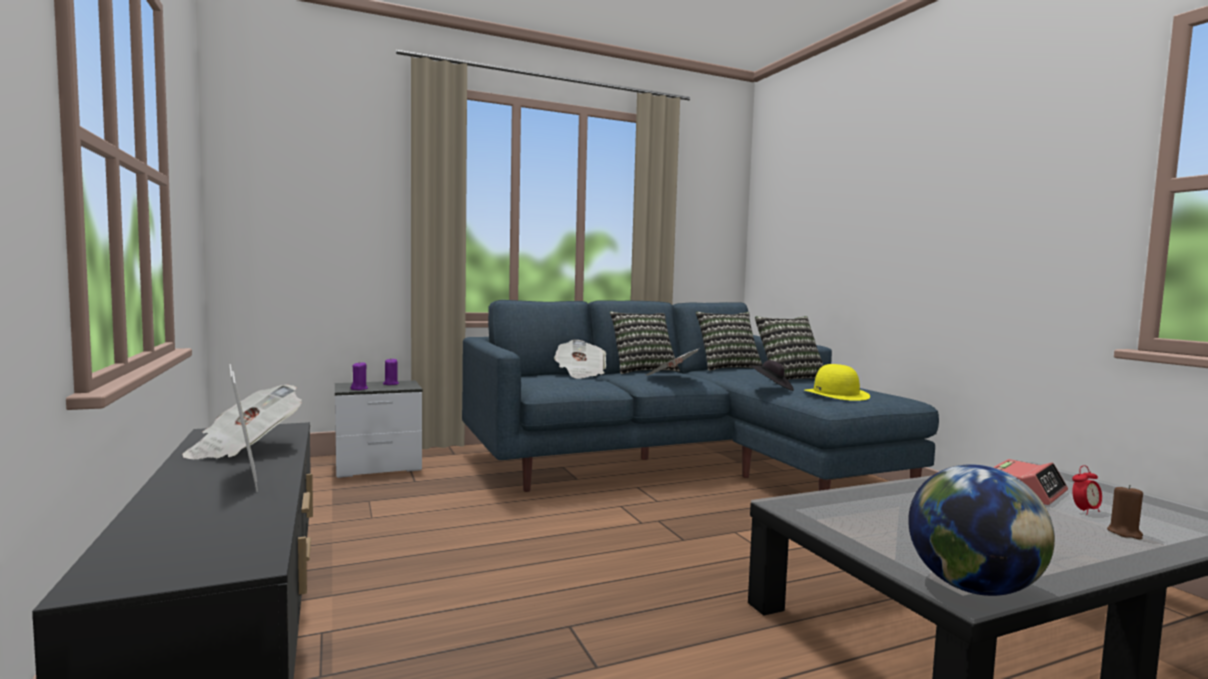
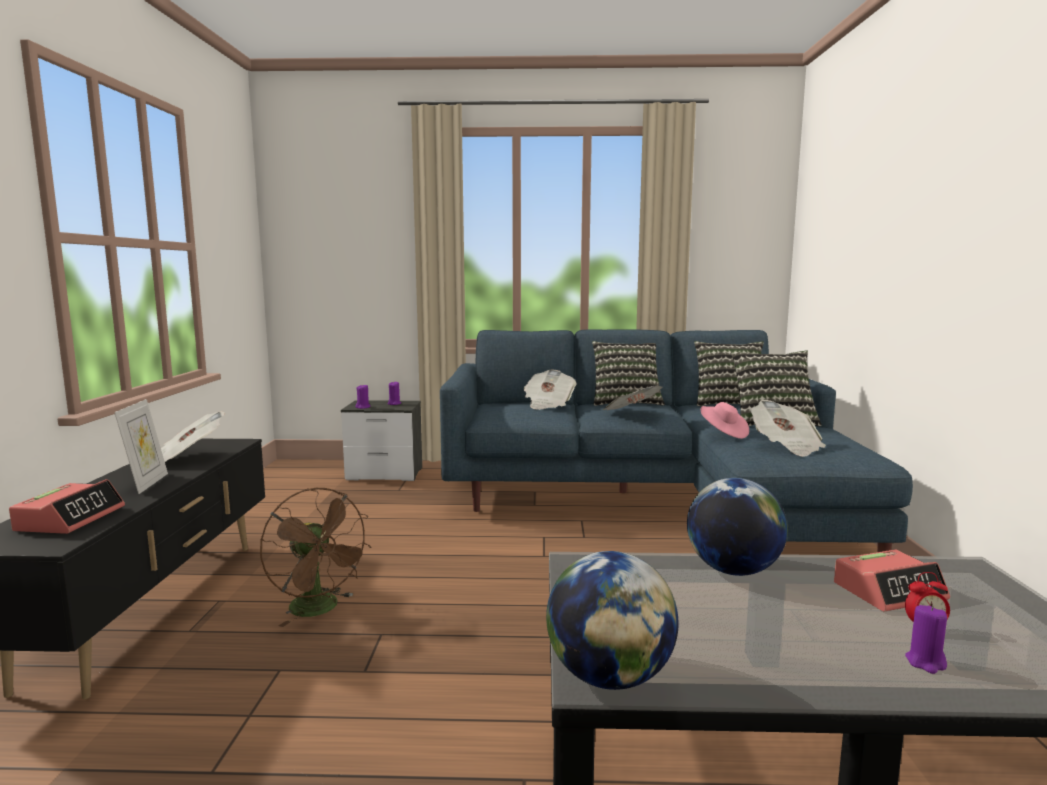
camera: 25 degrees right, 5 degrees up
(207, 531) = (71, 519): none -> alarm clock
(469, 616) = (320, 609): none -> brown fan
(771, 388) = (723, 433): black hat -> pink hat
(836, 394) = (786, 446): yellow hat -> newspaper
(910, 493) = (733, 570): none -> globe
(1124, 533) = (925, 662): brown candle -> purple candle

